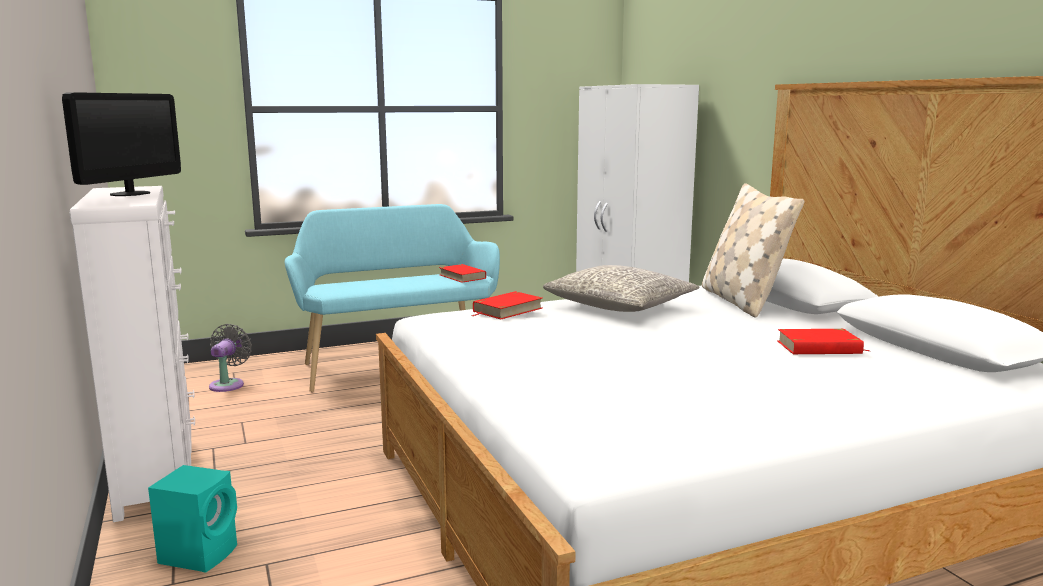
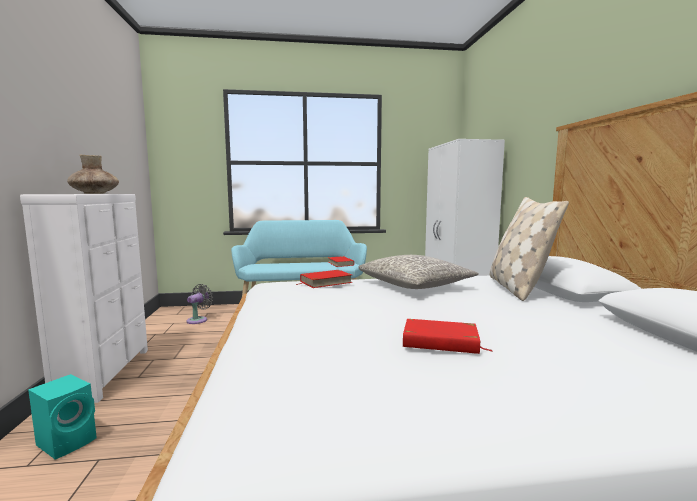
camera: 15 degrees right, 5 degrees down
(130, 194) = (95, 193): monitor -> brown vase
(819, 347) = (574, 332): red book -> red book (440, 341)

